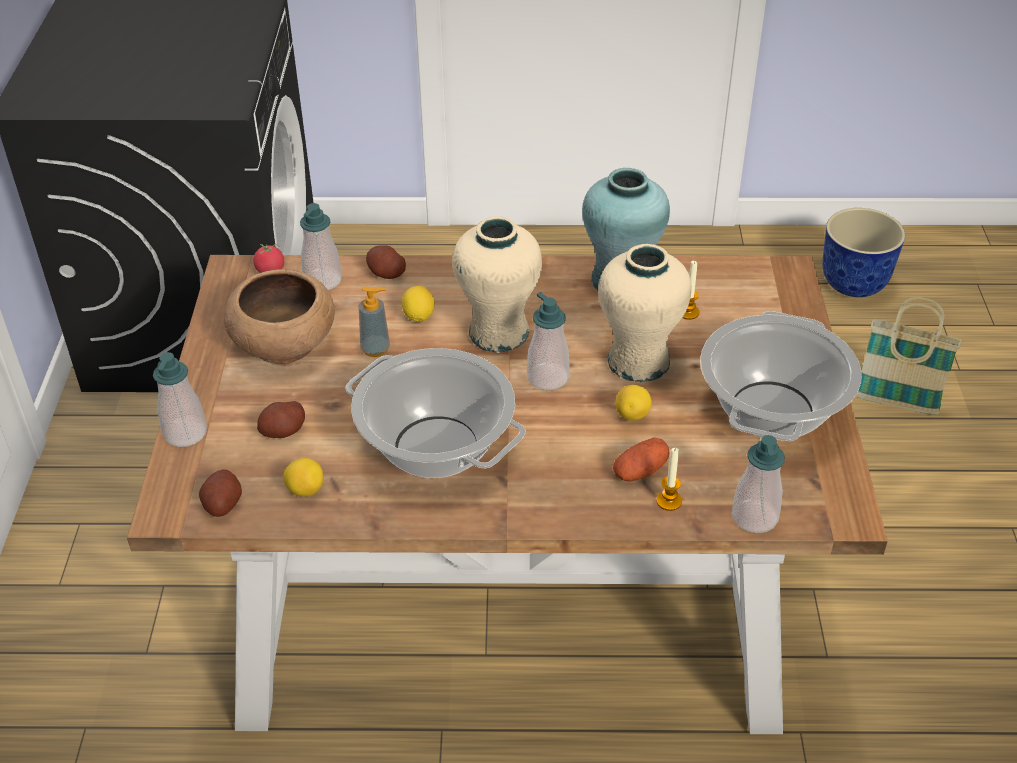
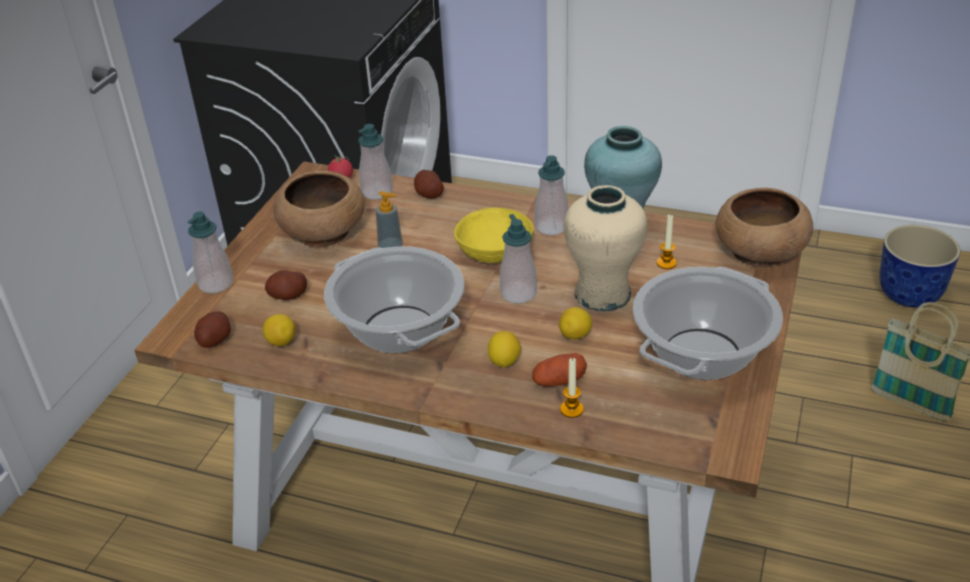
camera: 20 degrees right, 5 degrees down
(418, 316) = (437, 230): lemon -> lemon (504, 361)
(498, 332) = (495, 252): beige vase -> yellow bowl
(754, 517) = (641, 438): soap dispenser -> soap dispenser (551, 226)
(776, 283) = (759, 253): none -> brown bowl

